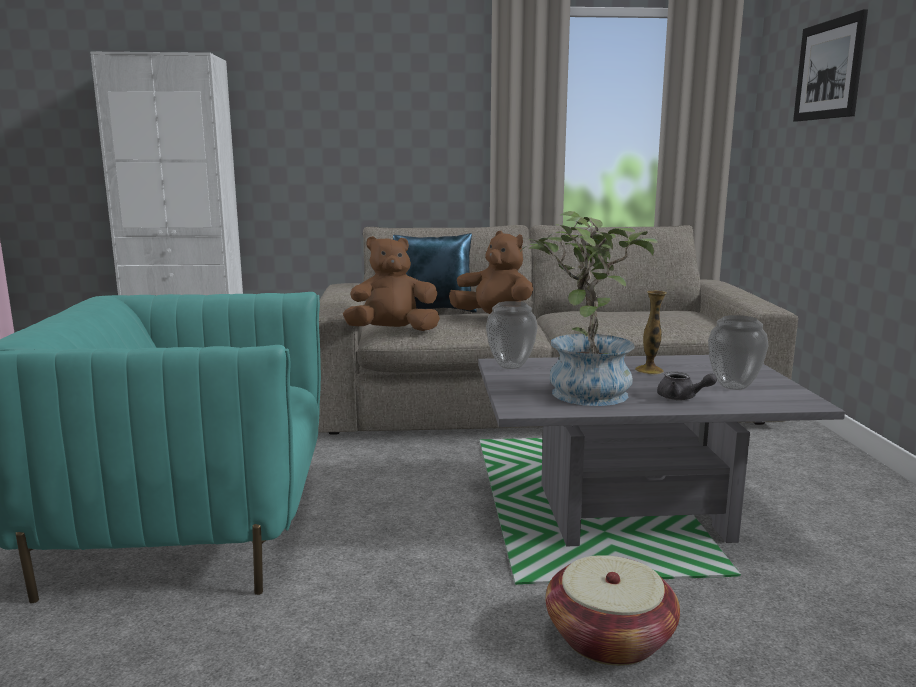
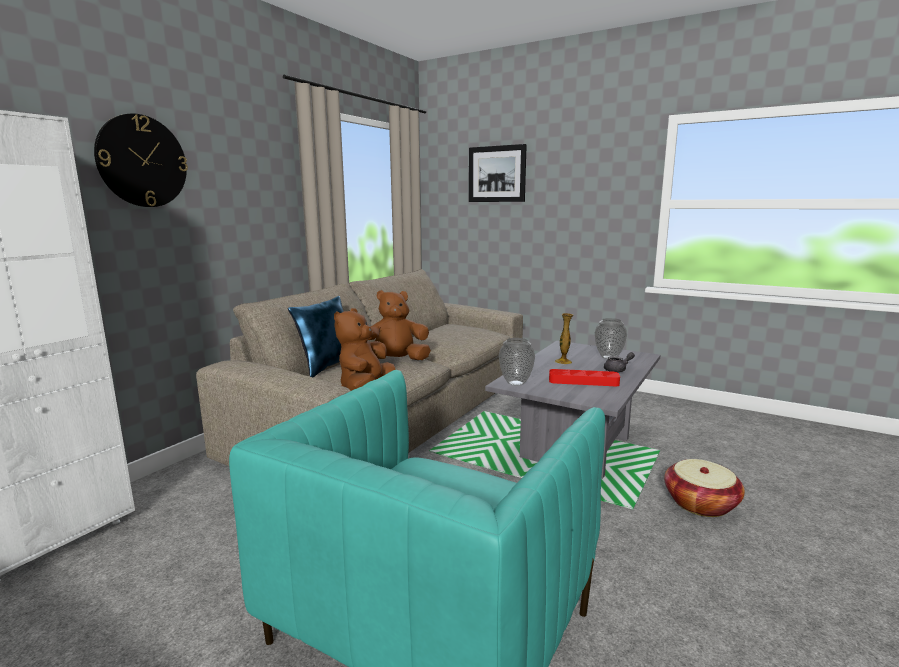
camera: 55 degrees left, 0 degrees up
(316, 85) = (142, 161): none -> wall clock
(584, 389) = (583, 381): potted plant -> red tray

